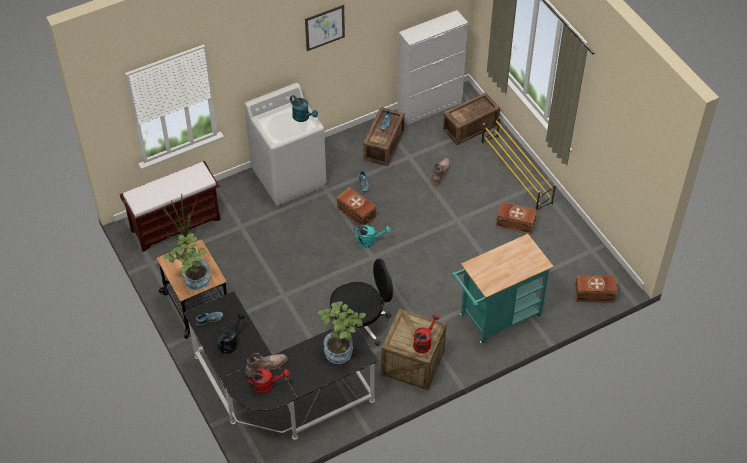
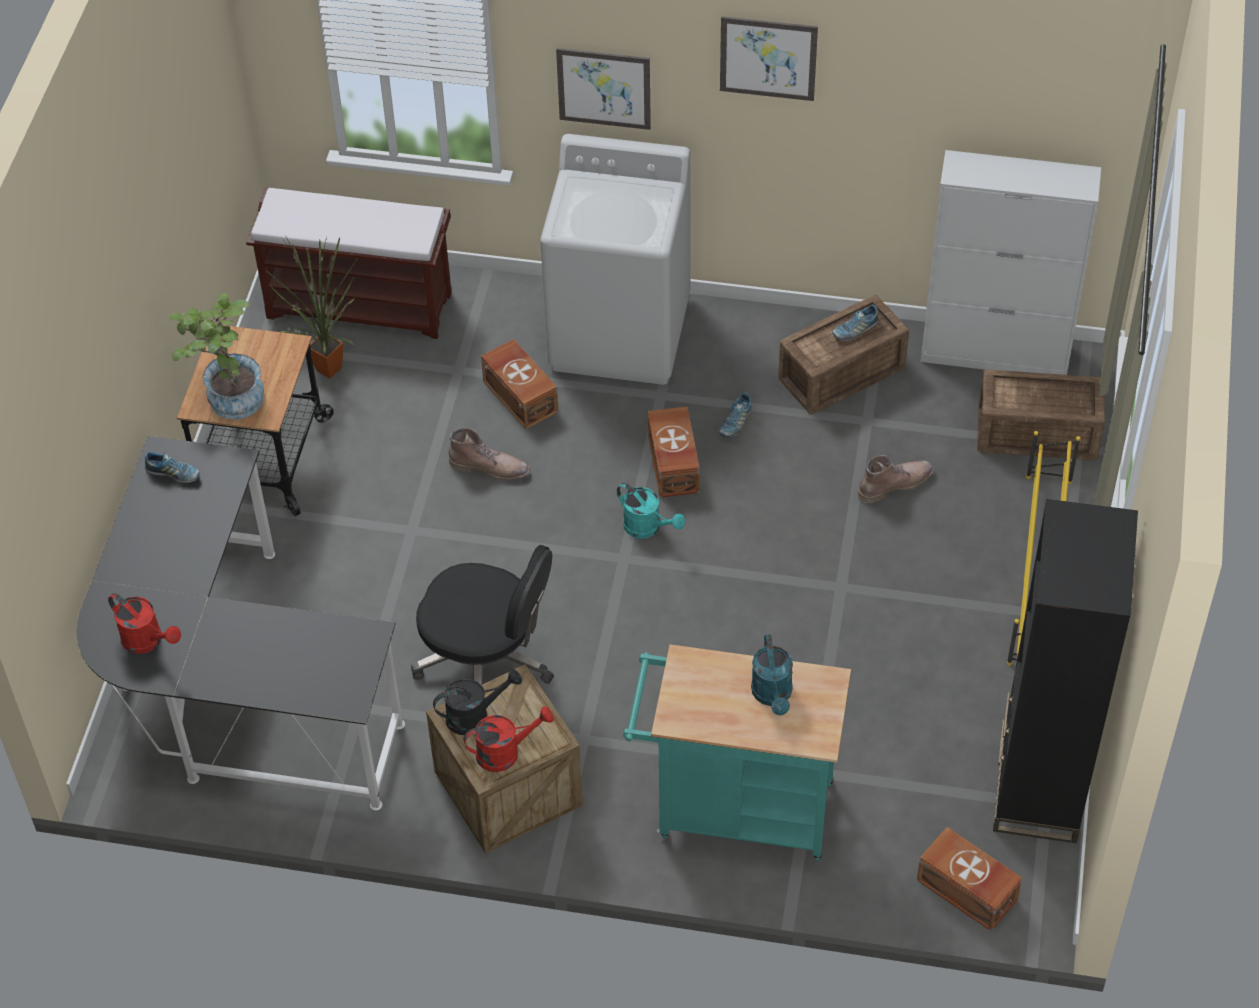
camera: 40 degrees right, 0 degrees up
(230, 342) = (166, 531): black watering can -> black watering can (475, 715)
(258, 74) = (604, 88): none -> picture
(266, 366) = (180, 608): brown boot -> brown boot (490, 467)
(303, 117) = (648, 218): turquoise watering can -> turquoise watering can (773, 696)
(342, 350) = (325, 664): potted plant -> none
(515, 223) = (944, 660): brown storage box -> brown storage box (521, 395)
(584, 246) = (1038, 786): none -> black bookcase

